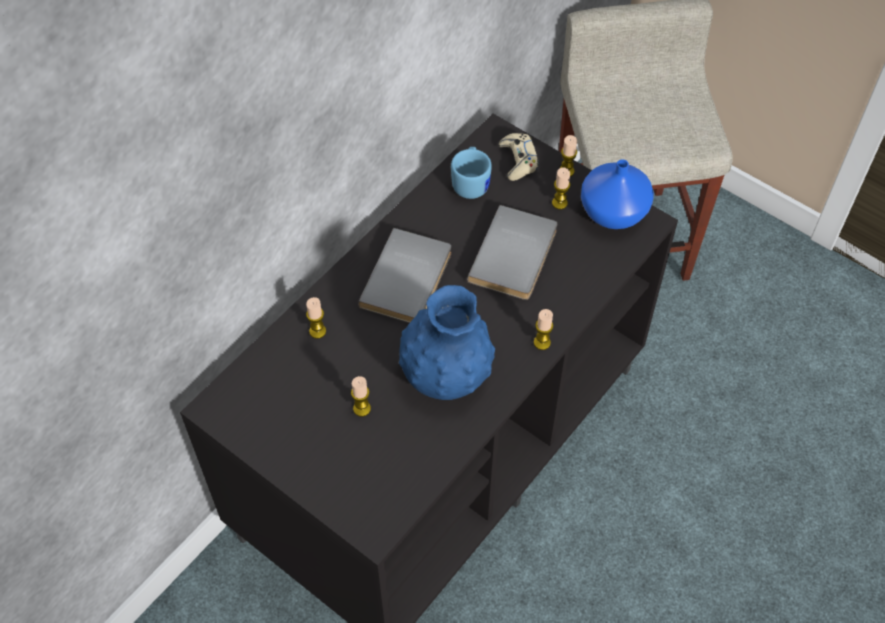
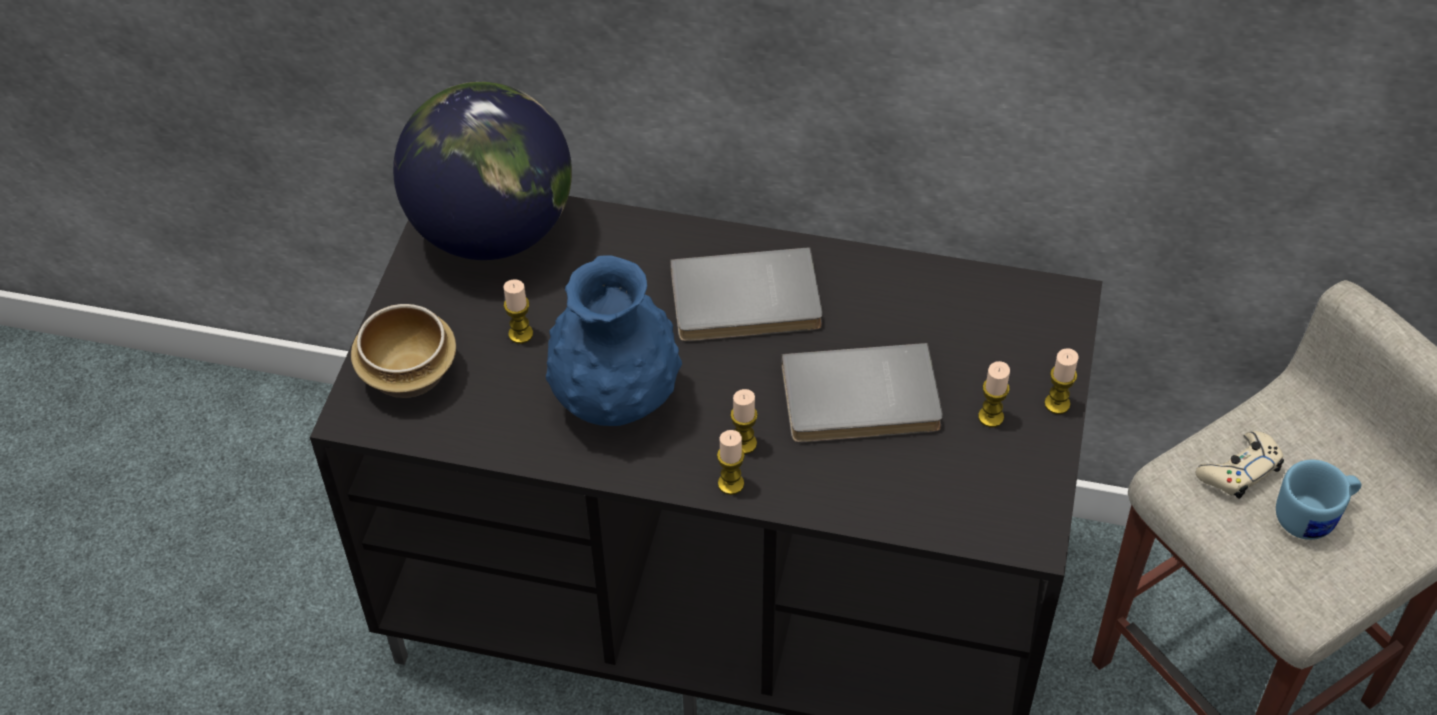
camera: 65 degrees right, 5 degrees down
(261, 393) = (492, 231): none -> globe
(317, 331) = (610, 246): candle -> candle (743, 443)
(357, 484) = (410, 373): none -> bowl
(471, 182) = (956, 304): blue mug -> blue mug (1313, 517)
(518, 160) = (1034, 341): beige game controller -> beige game controller (1239, 471)
(612, 212) = (1018, 485): blue vase -> none

